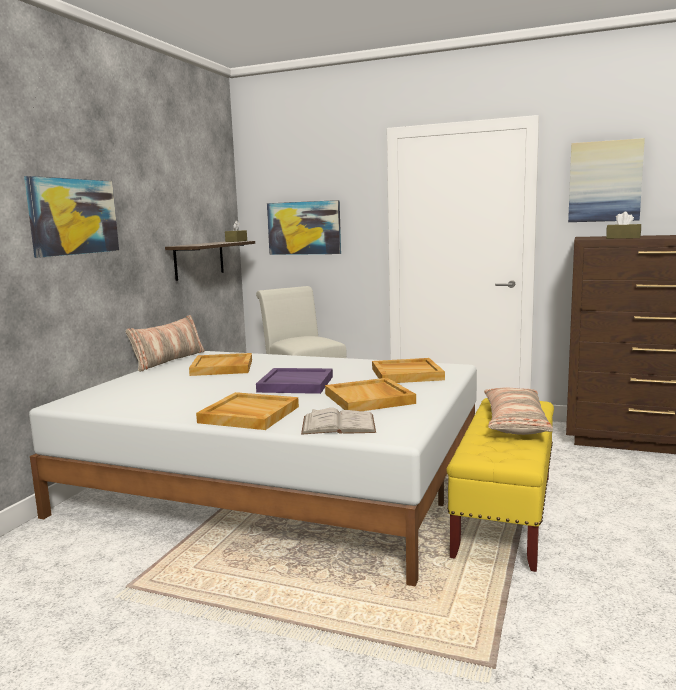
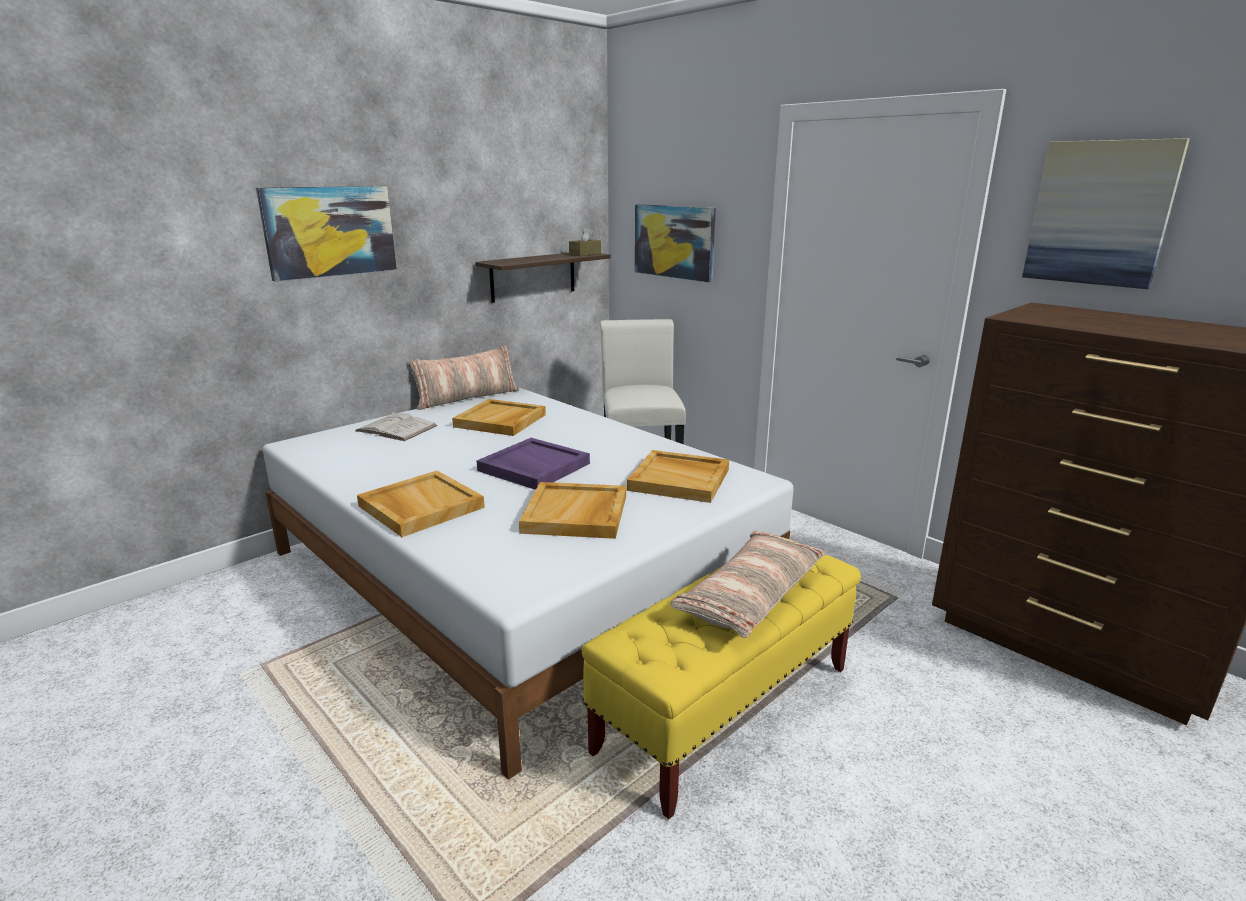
camera: 25 degrees right, 10 degrees up
(338, 424) = (482, 550): white book -> white book (396, 428)
(623, 238) = (1076, 324): brown tissue box -> none

